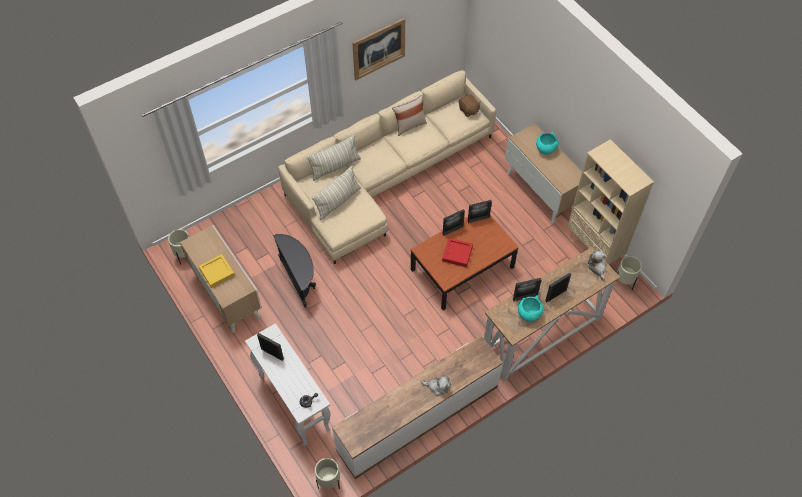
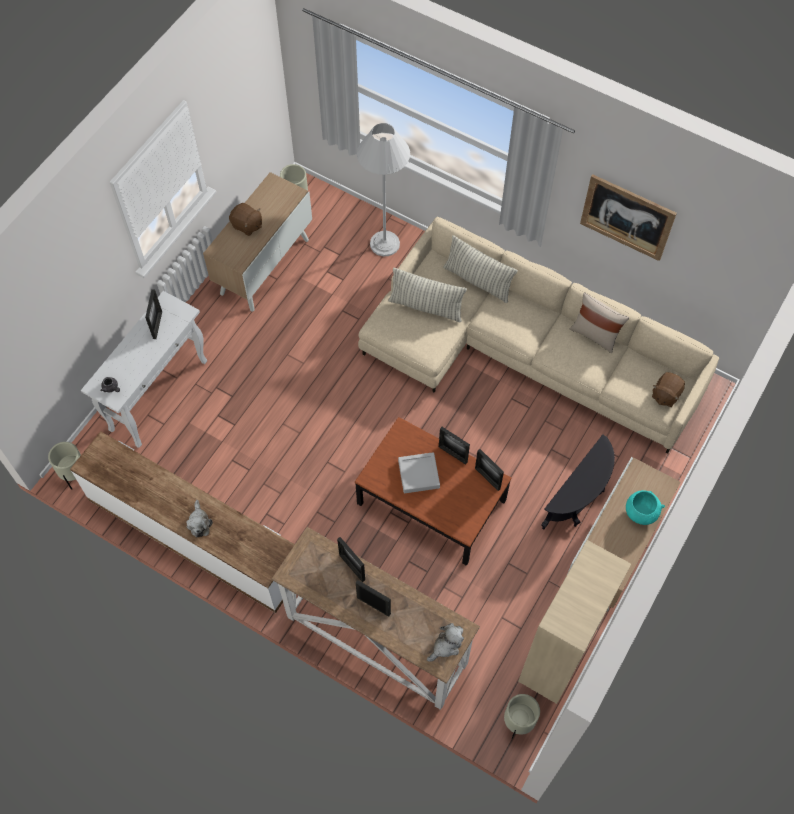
camera: 65 degrees right, 5 degrees up
(217, 272) = (247, 225): yellow tray -> brown plush toy
(255, 217) = (385, 244): none -> white floor lamp
(299, 280) = (322, 328): black side table -> black side table (577, 502)
(457, 254) = (418, 474): red tray -> grey tray
(529, 314) = (327, 582): turquoise bowl -> none

